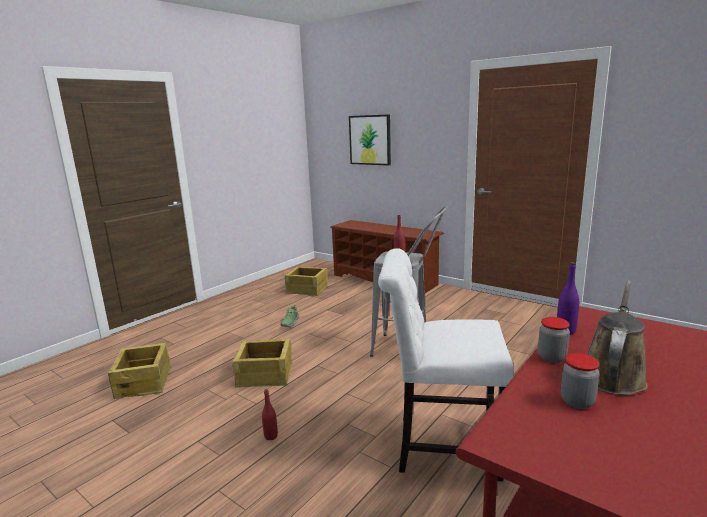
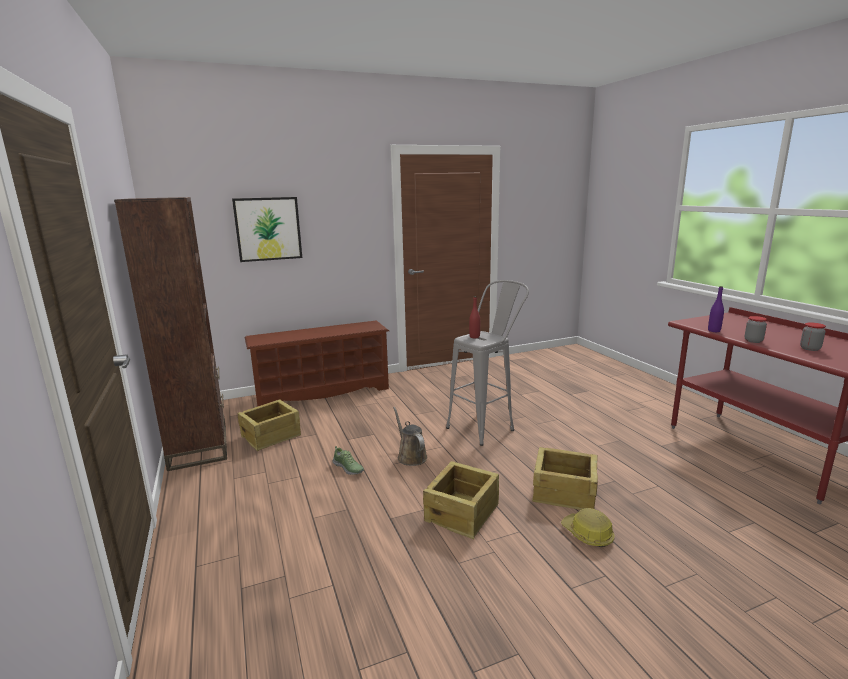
camera: 60 degrees left, 0 degrees up
(144, 382) = (383, 623): crate -> crate (563, 492)
(271, 436) = (587, 534): red bottle -> hard hat
(277, 280) = (199, 447): none -> brown bookcase
(441, 445) = (639, 458): white chair -> none
(612, 375) = (777, 337): brown watering can -> brown watering can (410, 456)

